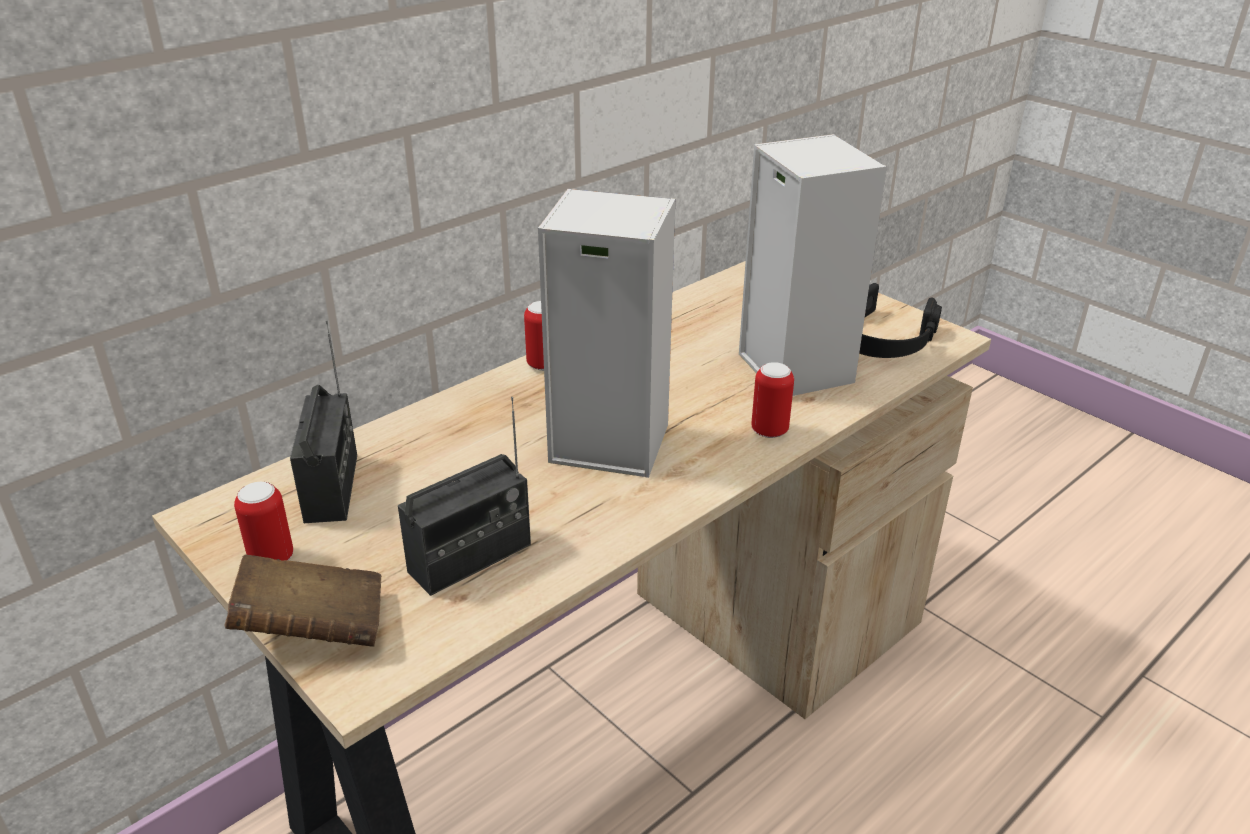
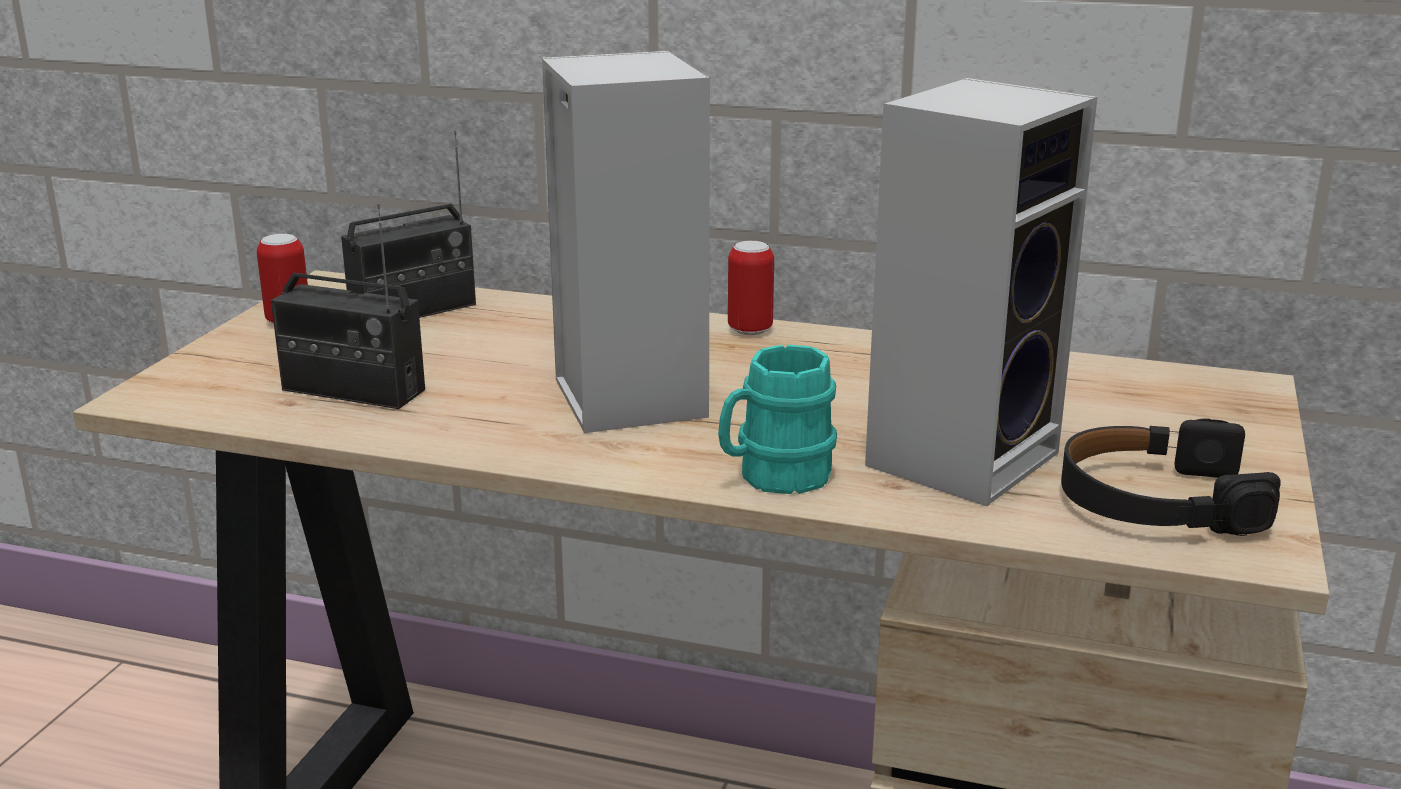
camera: 60 degrees right, 10 degrees down
(313, 629) = (202, 362): brown book -> none
(769, 431) = (774, 476): can -> turquoise mug

